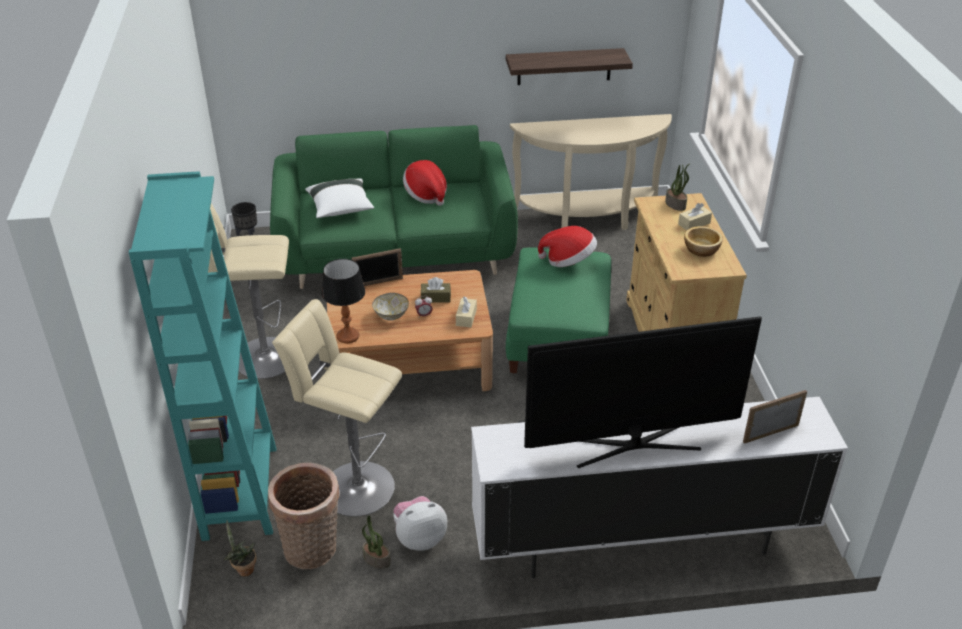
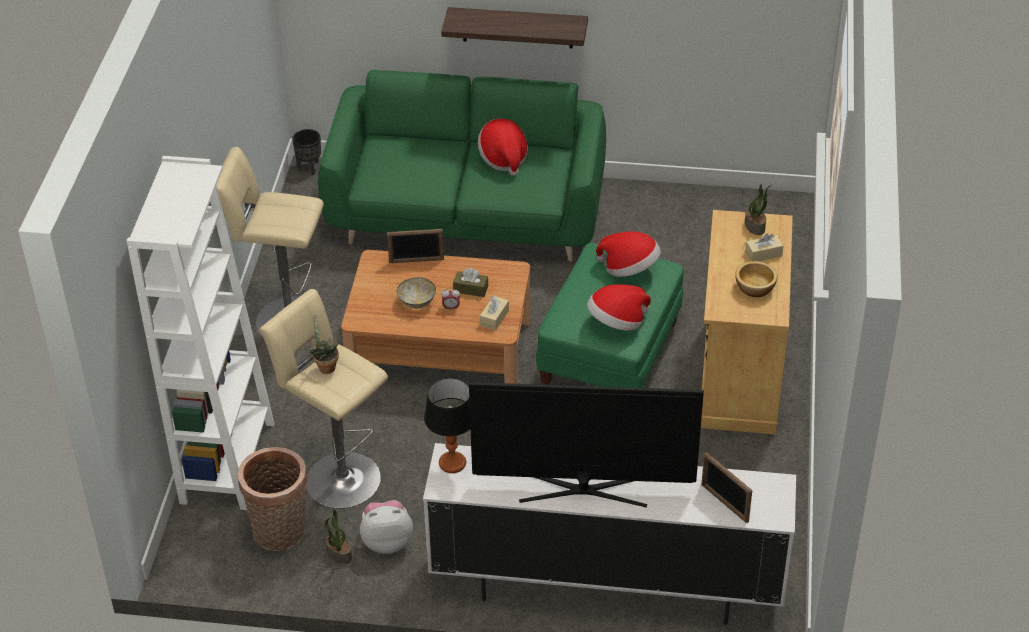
camera: 15 degrees right, 5 degrees up
(240, 492) = (227, 462): turquoise bookcase -> white bookcase
(243, 569) = (211, 538): potted plant -> potted plant (325, 367)
(340, 208) = (403, 162): white pillow -> none
(348, 336) = (365, 319): table lamp -> table lamp (452, 463)
(564, 66) = (686, 30): shelf -> shelf (517, 27)
(577, 304) = (617, 322): none -> hat
(588, 219) = (708, 205): beige console table -> none
(770, 433) = (724, 503): picture frame -> picture frame turned 120 degrees counterclockwise

